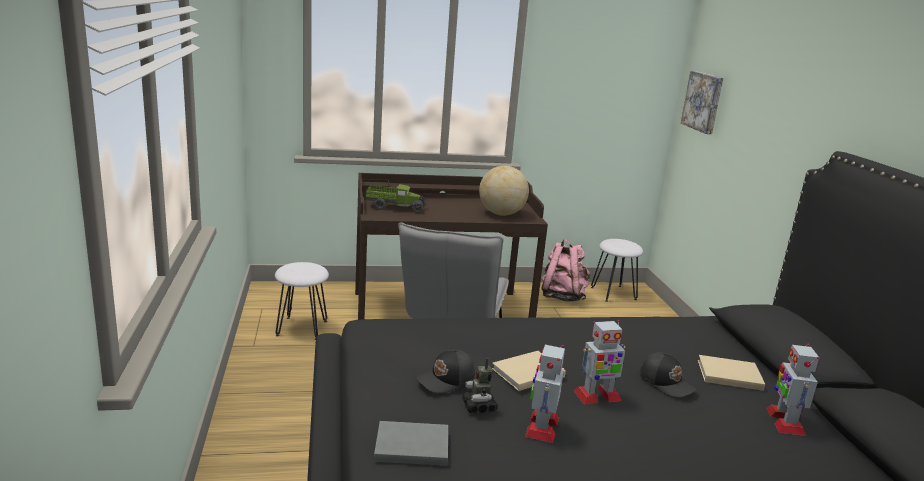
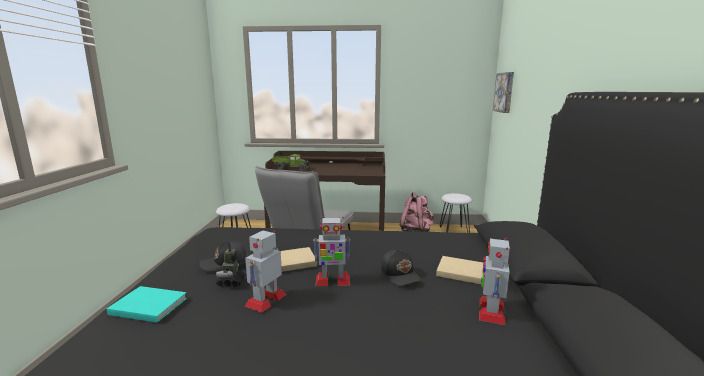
camera: 15 degrees right, 5 degrees down
(410, 445) = (148, 305): grey book -> turquoise book
(501, 214) = (358, 171): globe -> none

